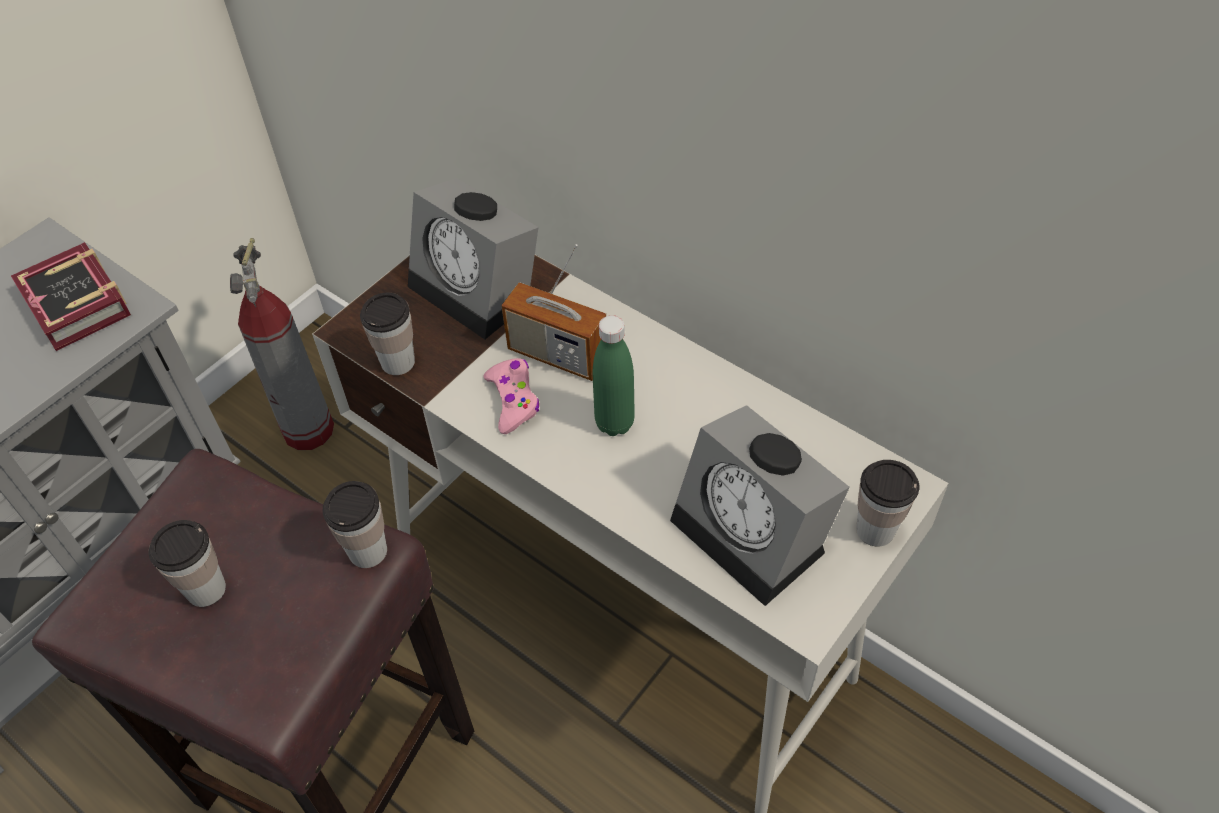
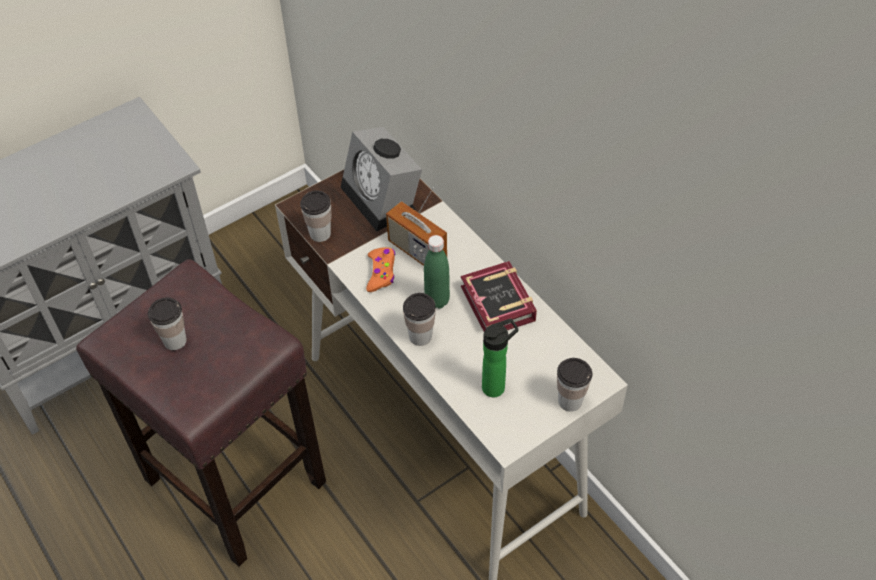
camera: 15 degrees right, 0 degrees up
(75, 308) = (141, 158): book -> book (497, 307)
(308, 431) = (274, 263): fire extinguisher -> none
(368, 551) = (269, 341): cup -> cup (420, 336)
(513, 400) = (381, 273): pink game controller -> orange game controller
(755, 535) = (496, 386): alarm clock -> bottle

